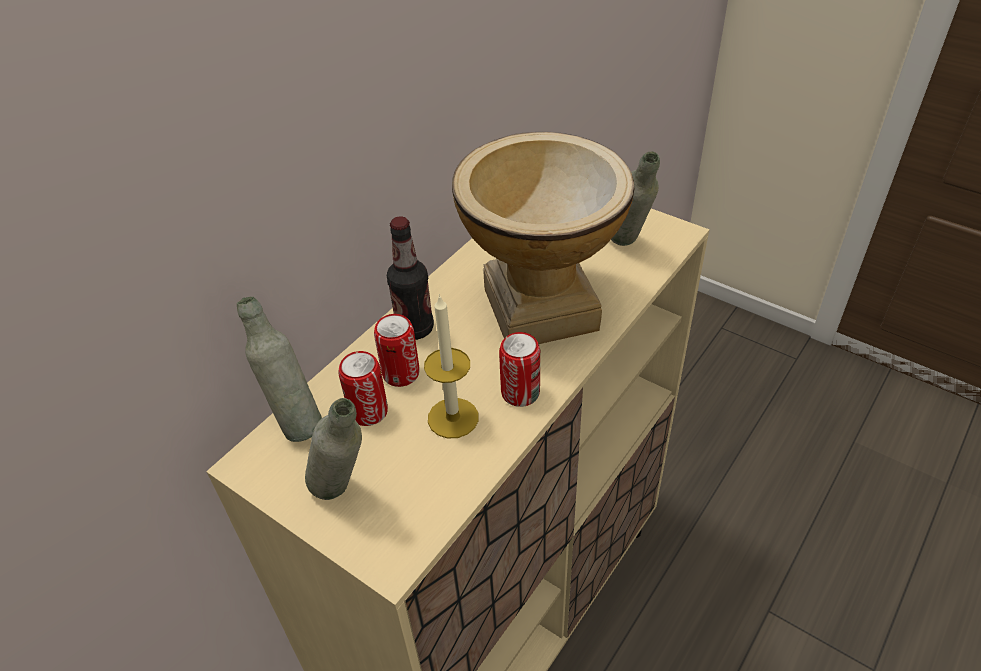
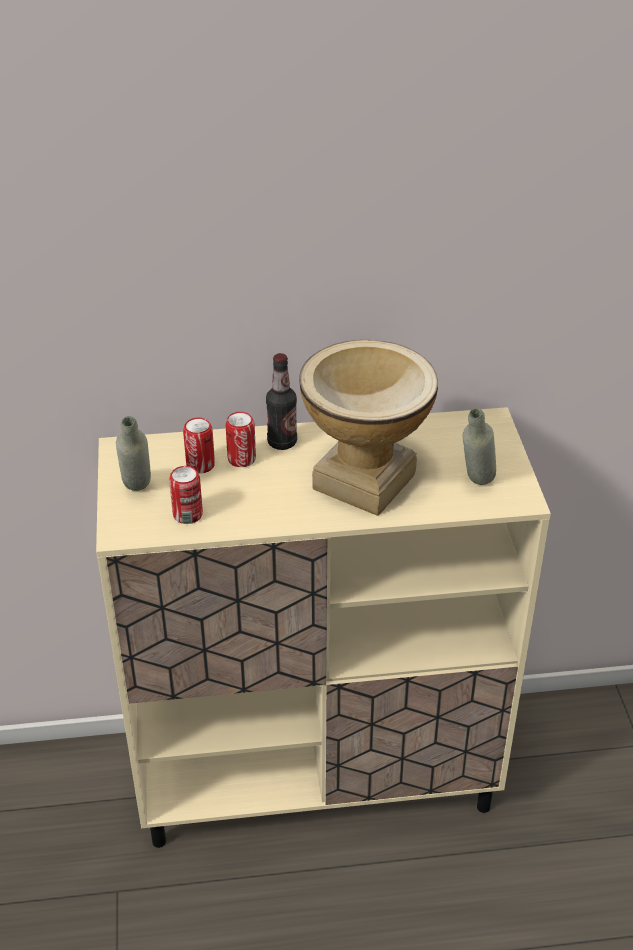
camera: 45 degrees right, 5 degrees down
(296, 422) = (162, 445): grey bottle -> none
(453, 418) = (234, 498): candle -> none
(520, 393) = (284, 512): can -> can (187, 515)

